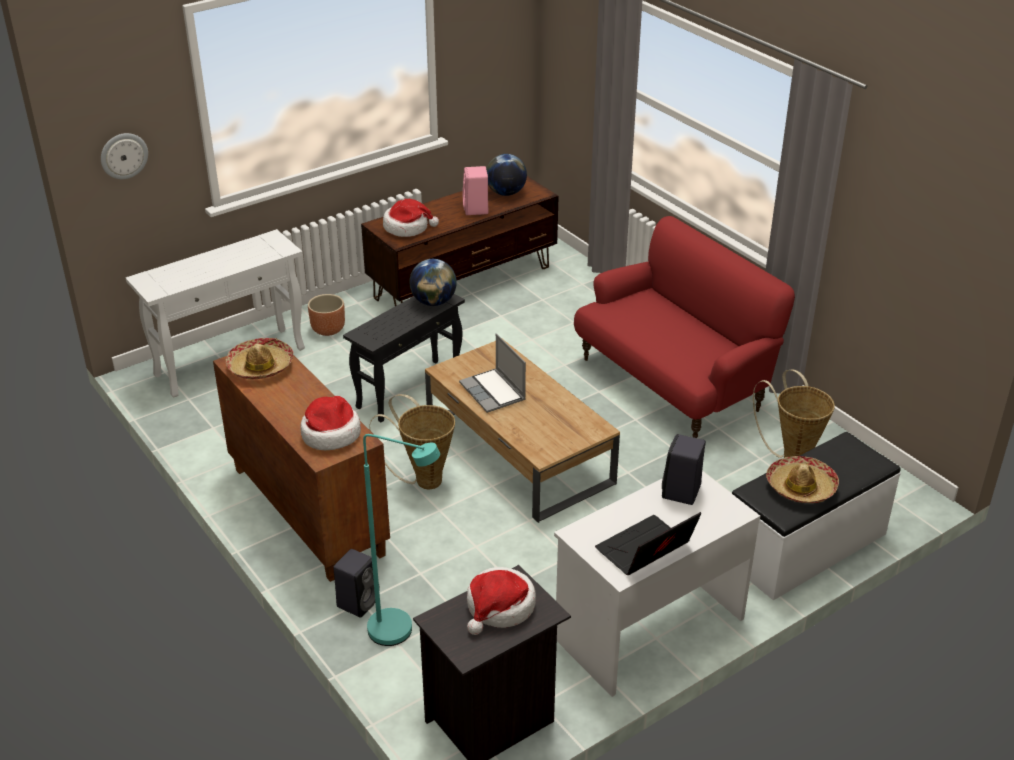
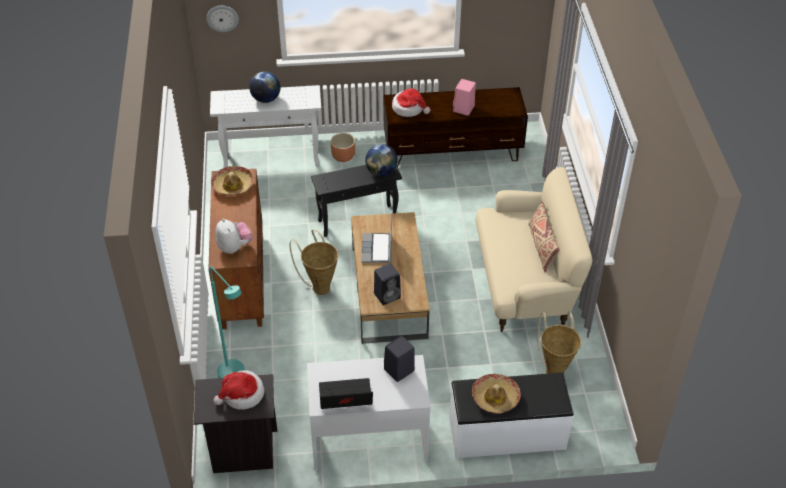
camera: 30 degrees right, 10 degrees up
(330, 434) = (234, 247): hat -> plush toy
(358, 601) = (228, 348): black speaker -> black speaker (387, 295)
(506, 193) = (494, 102): globe -> globe (266, 99)
(672, 383) = (524, 283): red sofa -> beige sofa
(689, 320) = (541, 247): none -> beige pillow

